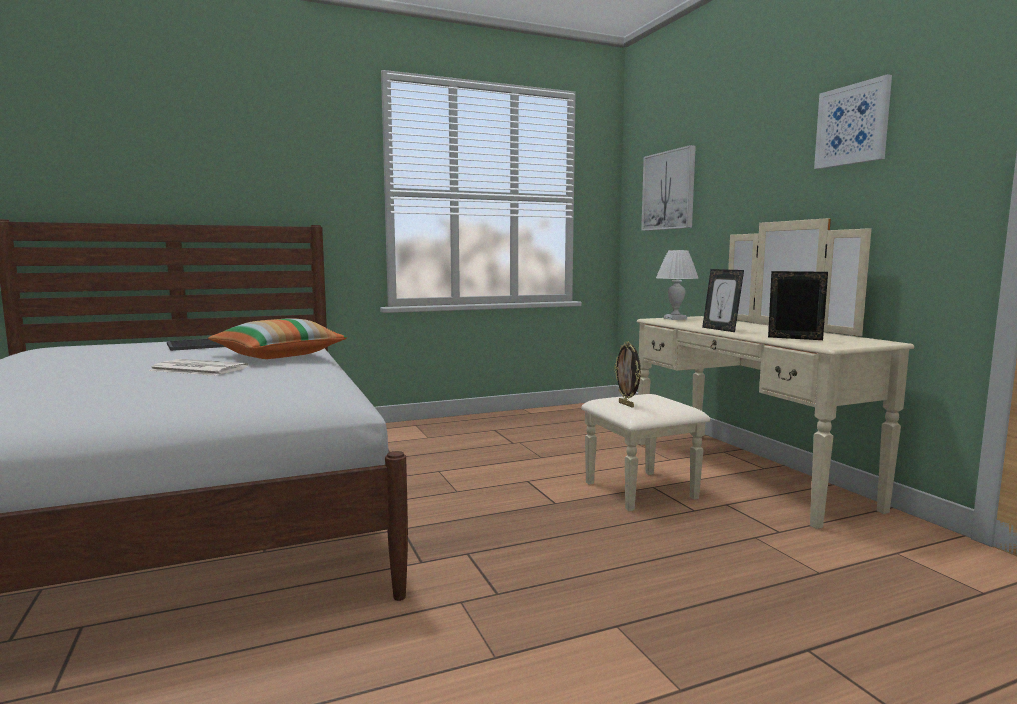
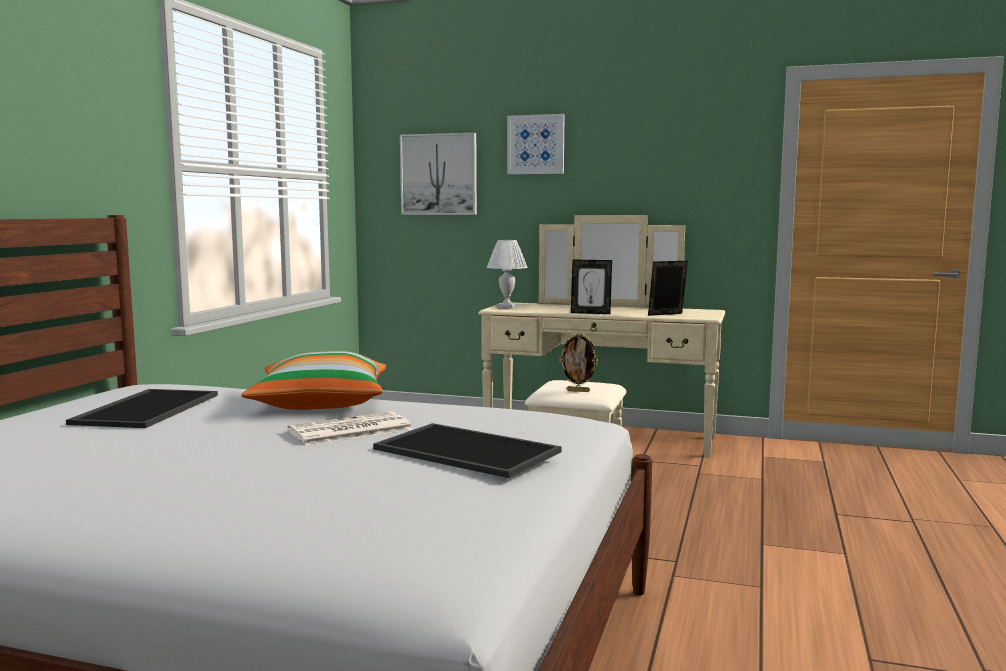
camera: 50 degrees left, 0 degrees up
(159, 391) = (463, 451): none -> tray
(852, 125) = (656, 142): picture -> picture (536, 144)

